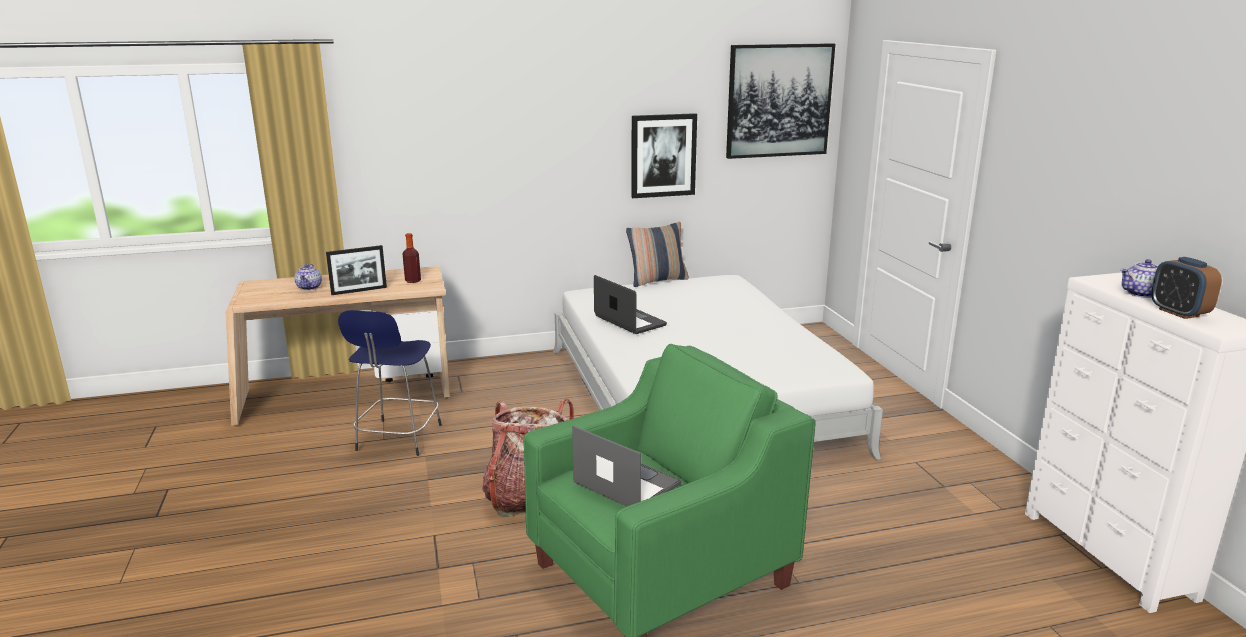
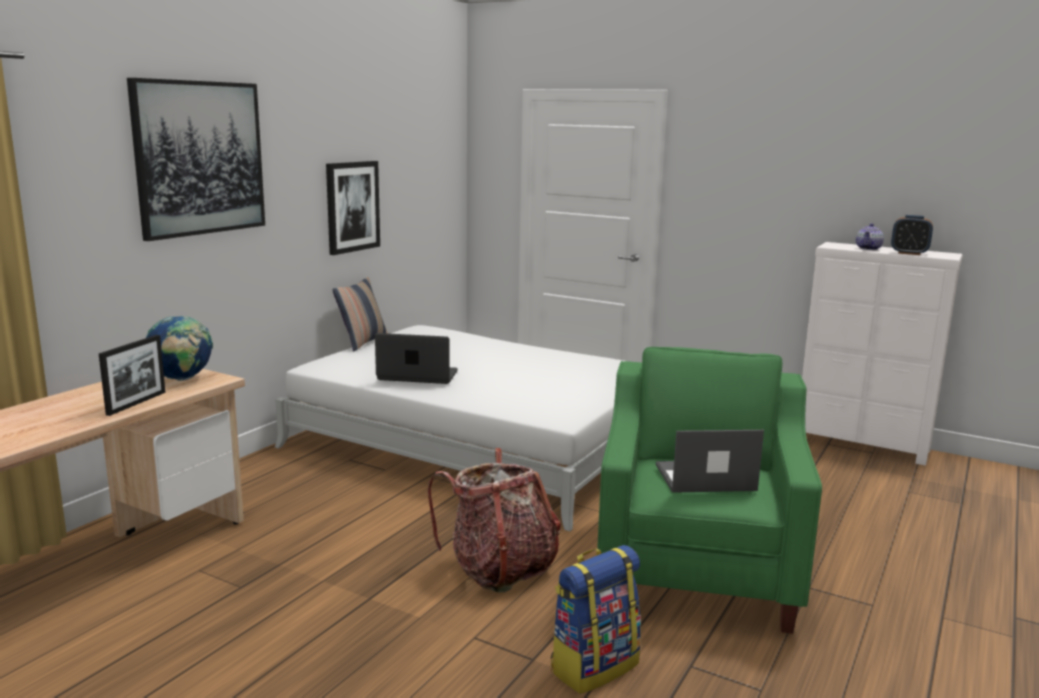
camera: 45 degrees left, 5 degrees down
(310, 287) = (50, 416): teapot -> none
(398, 439) = (259, 580): blue stool -> none
(413, 281) = (181, 379): bottle -> globe
(460, 594) = (593, 666): none -> backpack
(779, 101) = (429, 148): picture -> picture (200, 158)

